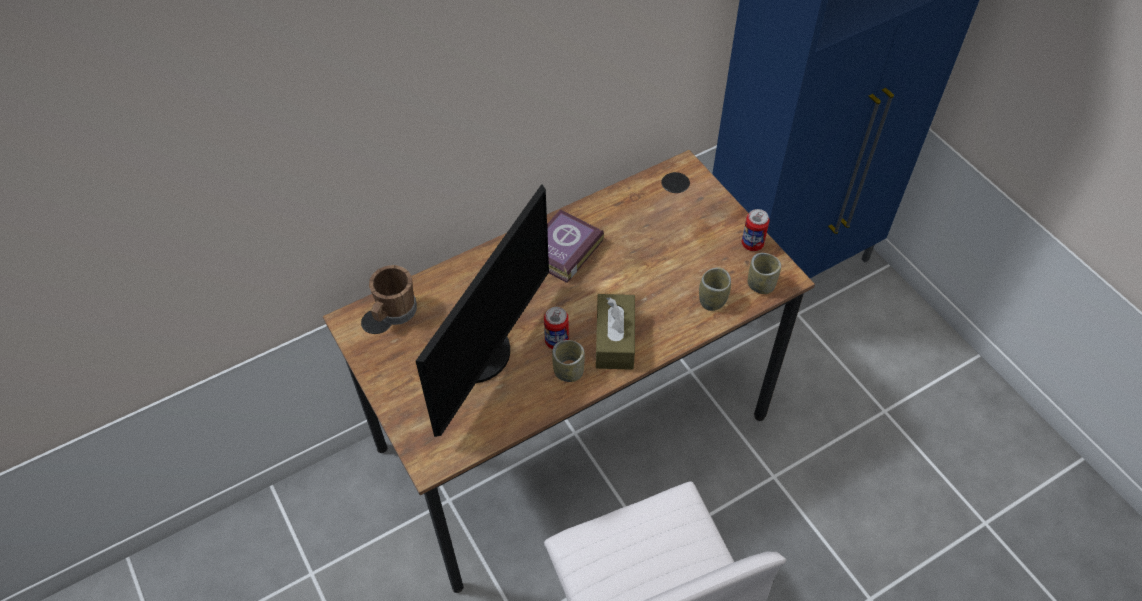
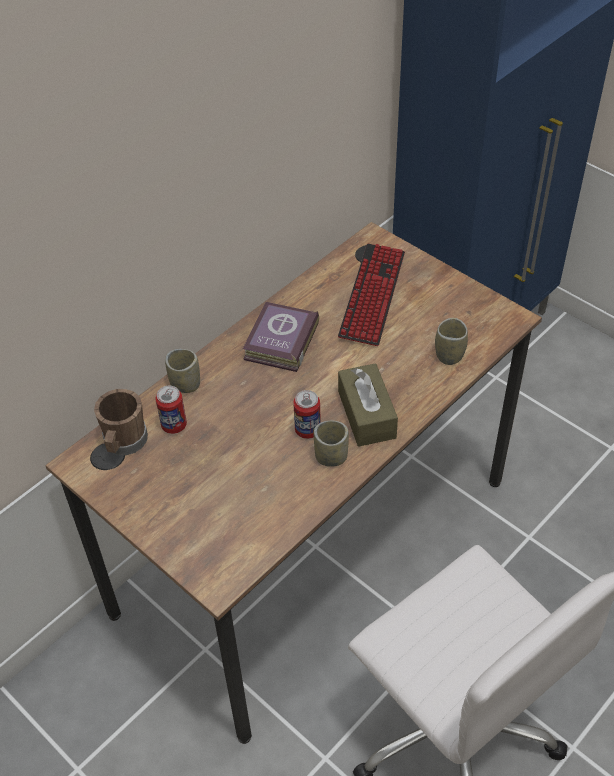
camera: 15 degrees left, 5 degrees down
(481, 354) = (233, 462): monitor -> none
(662, 224) = (372, 295): none -> keyboard
(752, 244) = (467, 294): can -> can (174, 425)
(761, 285) = (490, 330): cup -> cup (185, 384)

